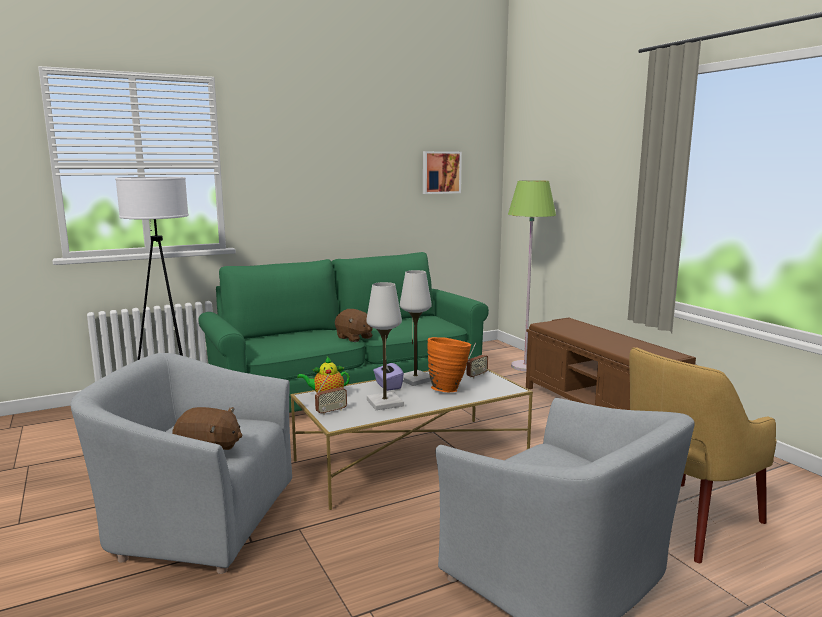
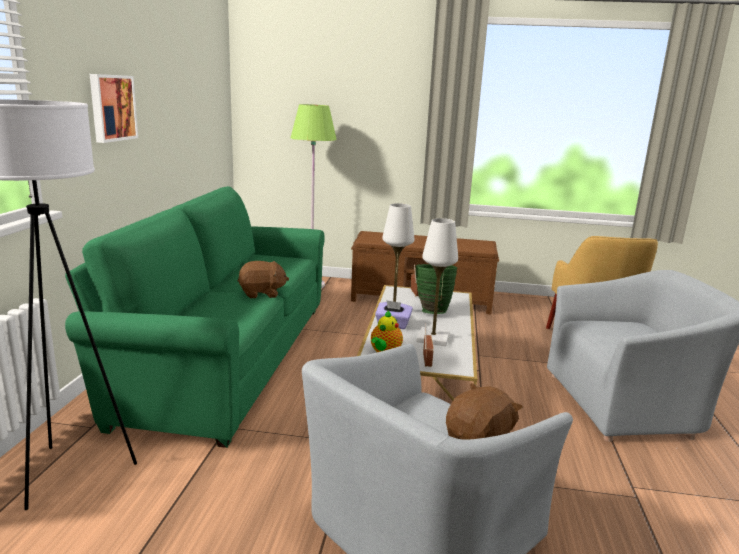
camera: 55 degrees left, 5 degrees up
(441, 172) = (200, 93): picture -> picture (111, 107)
(448, 389) = (432, 311): orange vase -> green vase

